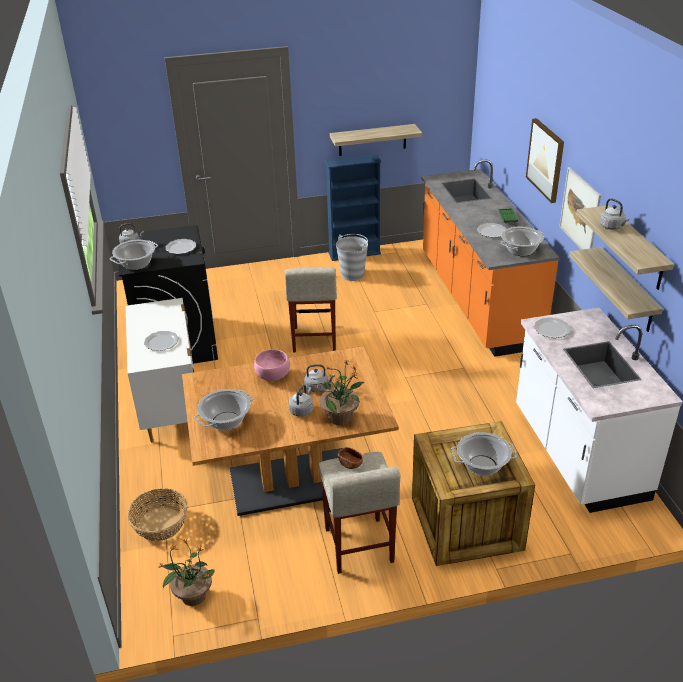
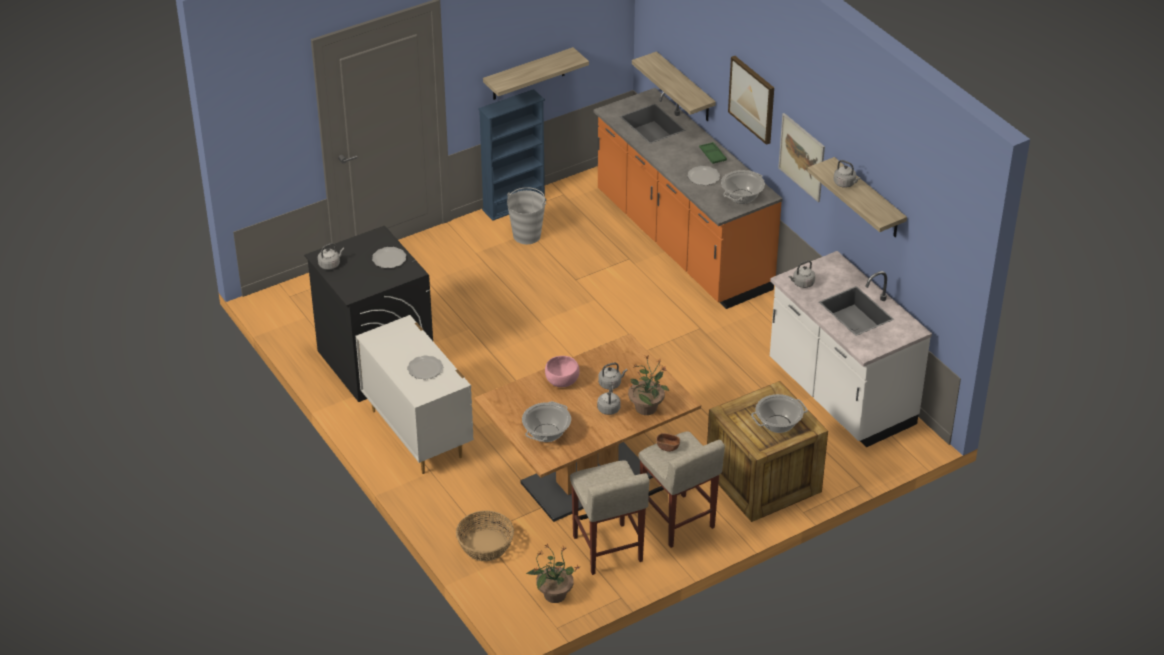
camera: 20 degrees left, 5 degrees up
(136, 264) = (356, 288): cooking pot -> none
(314, 339) = (527, 326): beige stool -> beige stool (607, 549)
(551, 329) = (802, 283): plate -> grey kettle
(627, 290) = (864, 236): shelf -> shelf (685, 88)

